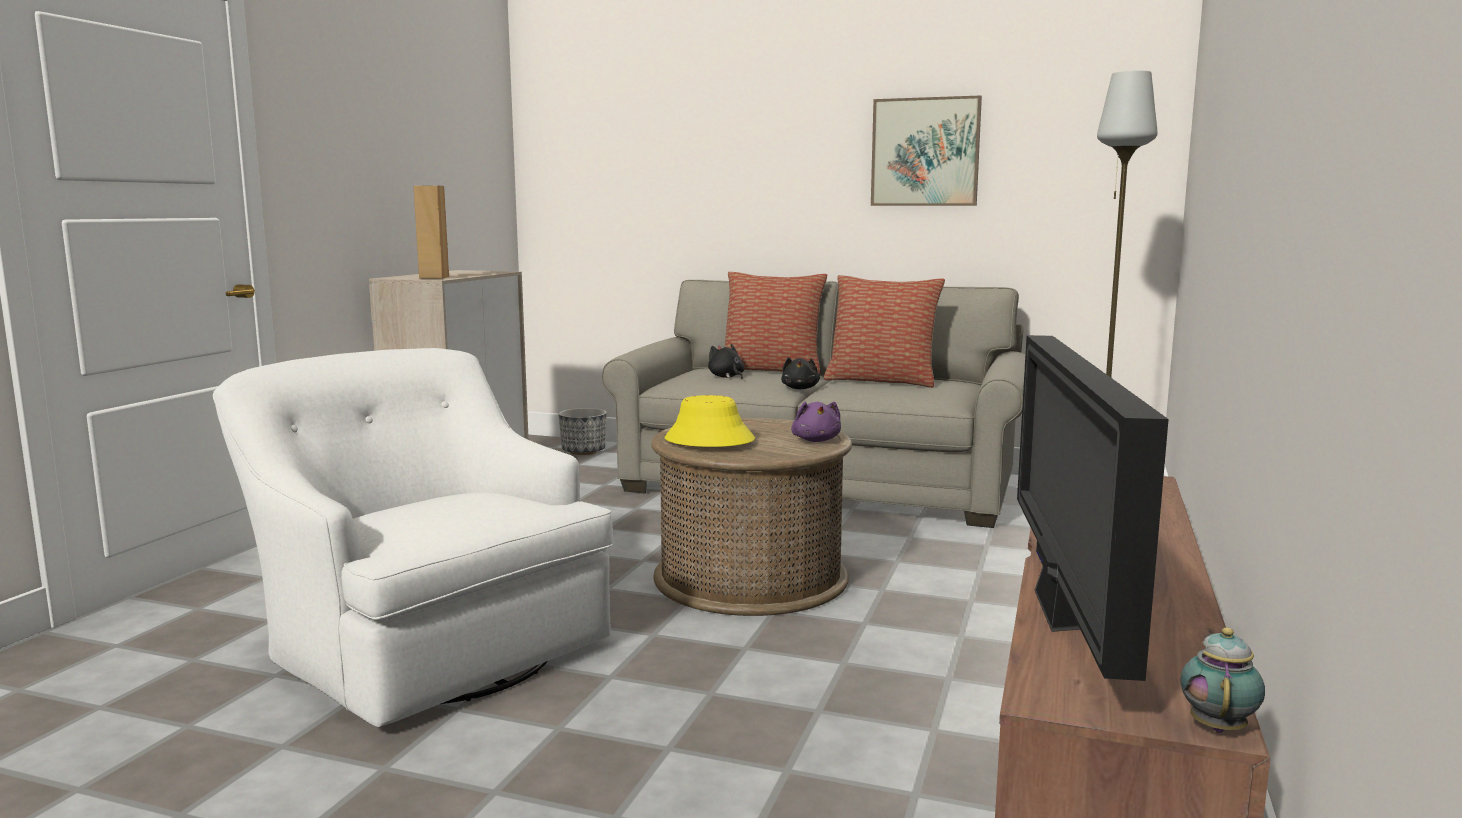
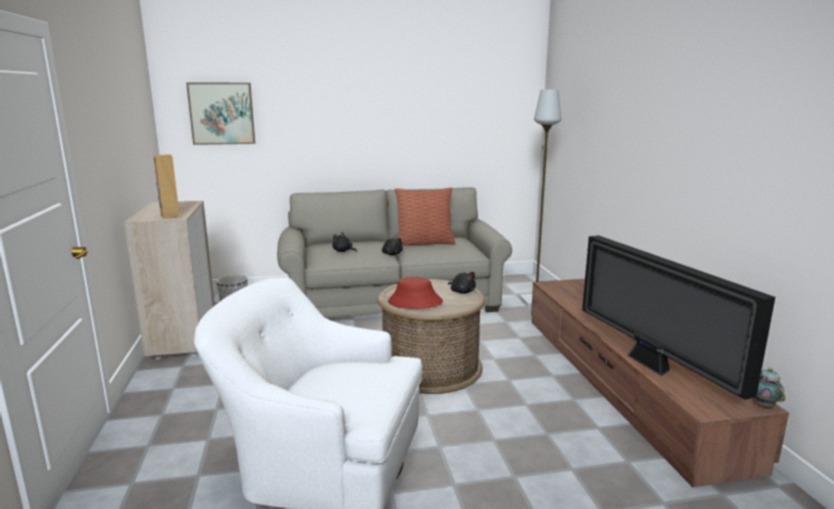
camera: 30 degrees left, 5 degrees up
(709, 440) = (415, 302): yellow hat -> red hat
(772, 370) = (357, 242): pillow -> none
(816, 440) = (462, 292): purple plush toy -> black plush toy
(925, 152) = (422, 117): picture -> picture (222, 113)

